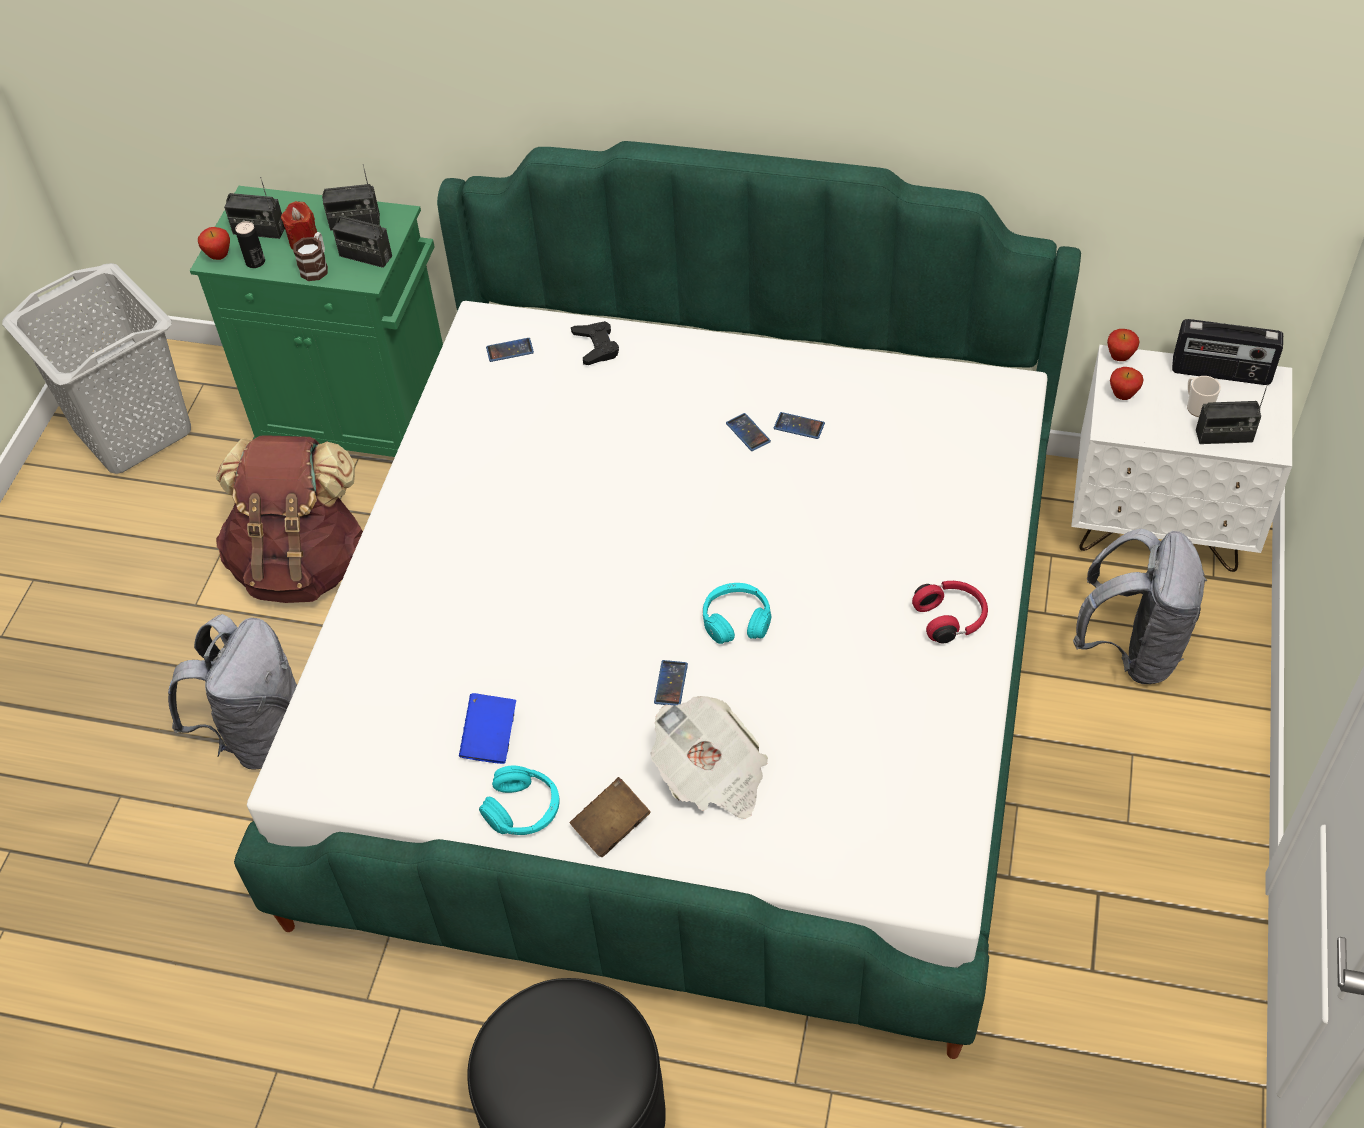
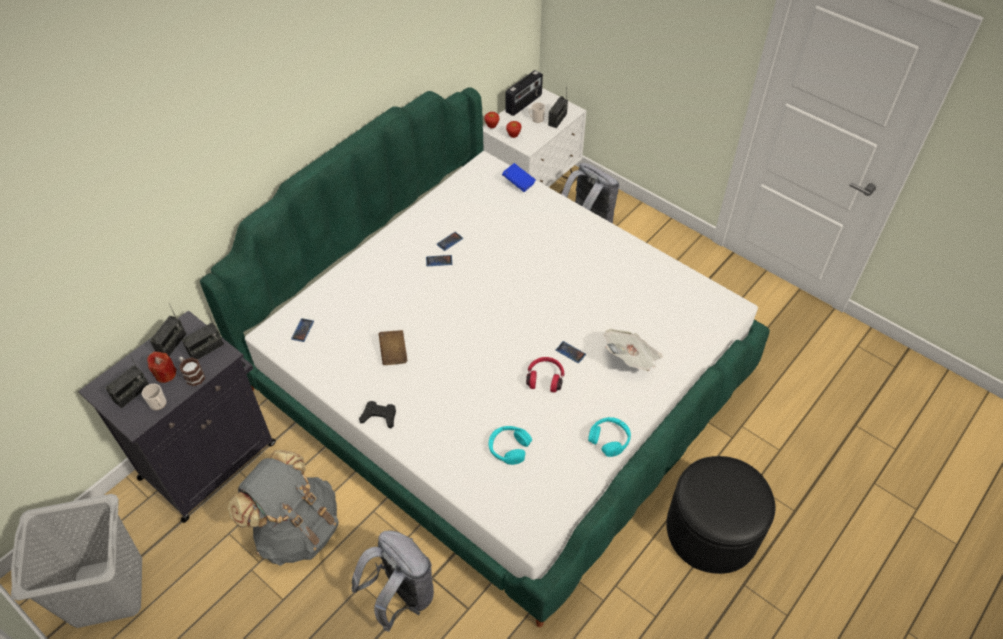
camera: 65 degrees left, 0 degrees up
(219, 257) = (135, 422): apple -> none
(255, 262) = (159, 404): can -> mug
(303, 564) = (297, 529): brown backpack -> grey backpack
(360, 418) = (210, 459): green cabinet -> black cabinet
(490, 738) = (558, 437): blue book -> blue book (518, 183)
(596, 346) = (332, 294): black game controller -> black game controller (379, 416)
(611, 827) = (639, 408): brown book -> brown book (393, 353)
(736, 620) = (549, 313): turquoise headphones -> turquoise headphones (509, 448)
(951, 618) = (597, 241): red headphones -> red headphones (545, 378)

